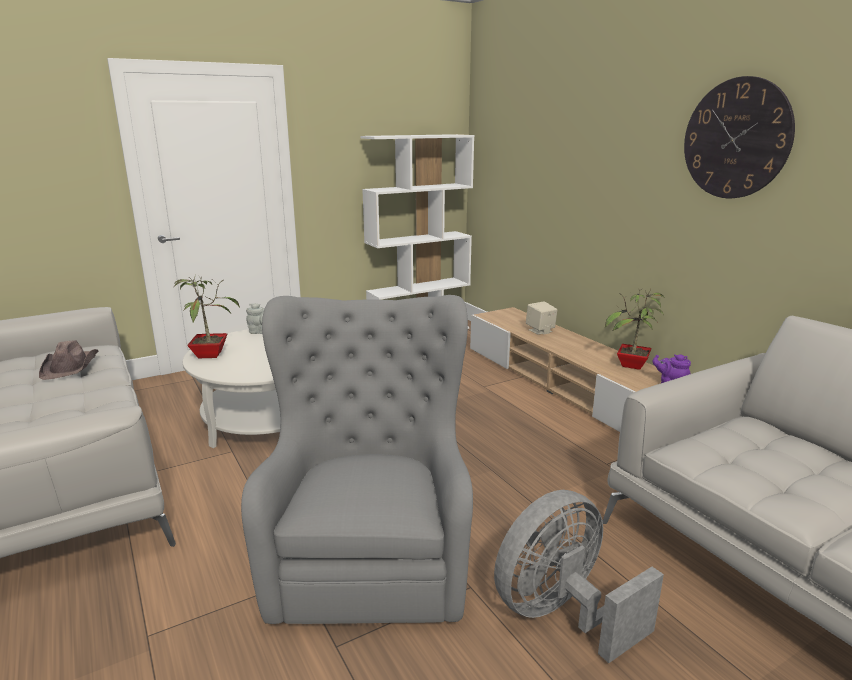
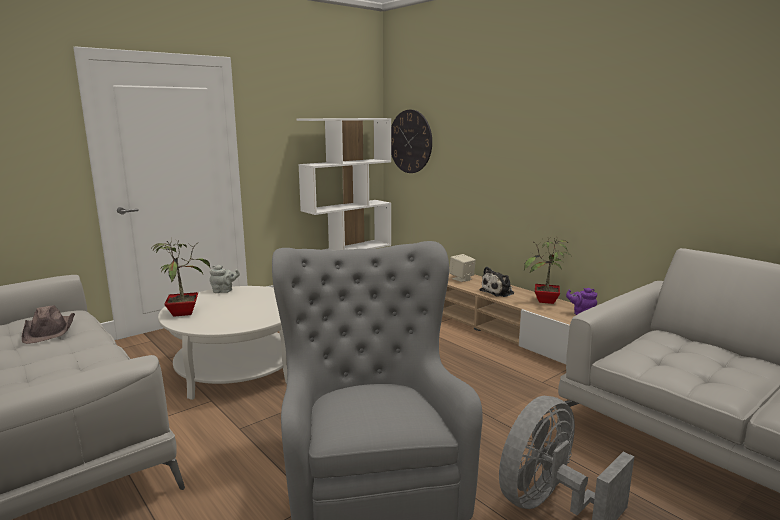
camera: 10 degrees left, 5 degrees down
(578, 350) = (498, 292): none -> plush toy
(736, 139) = (620, 115): wall clock -> wall clock (410, 141)

